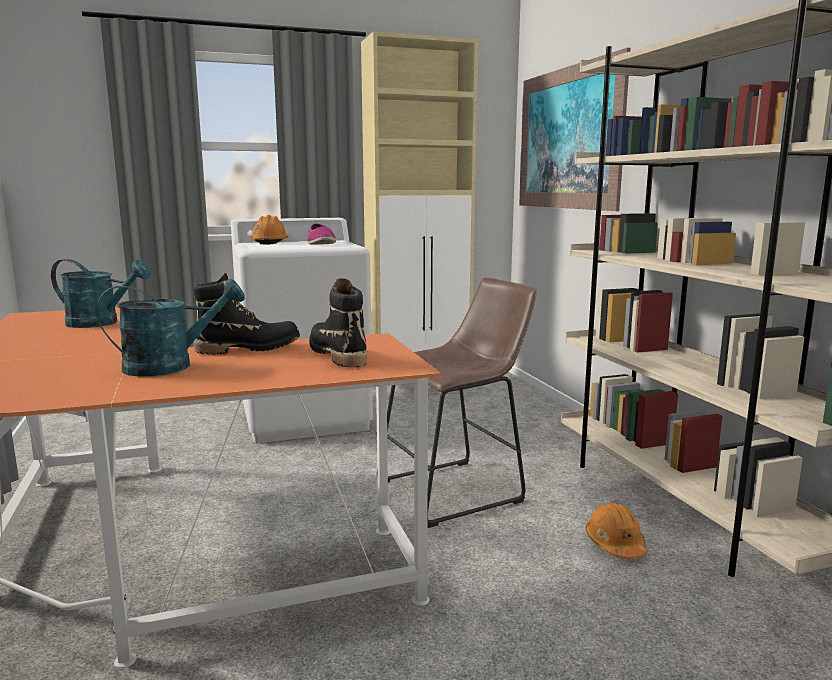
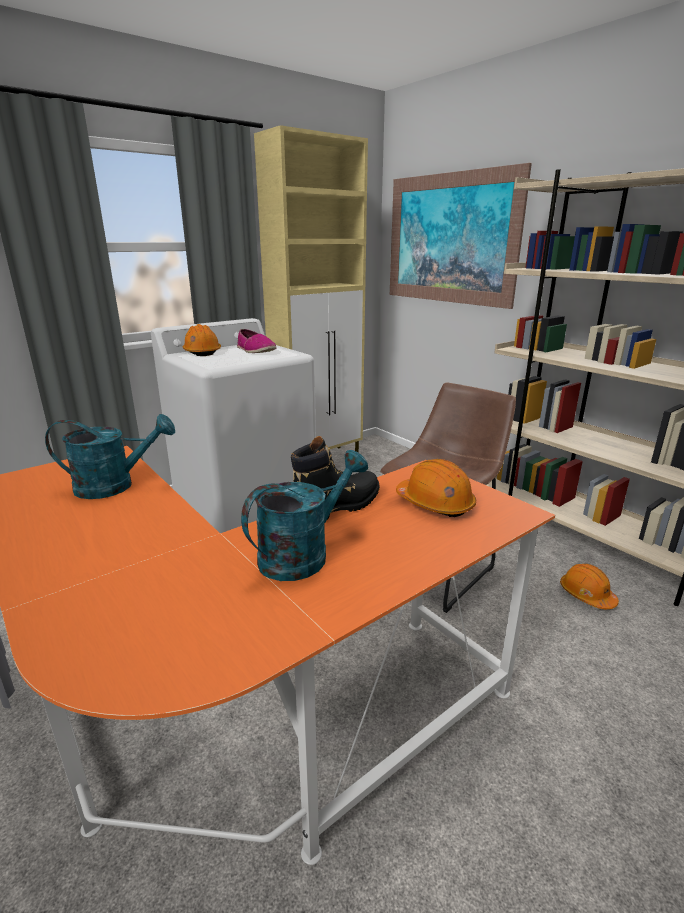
camera: 20 degrees left, 10 degrees up
(337, 355) = (435, 503): black boot -> orange hard hat

